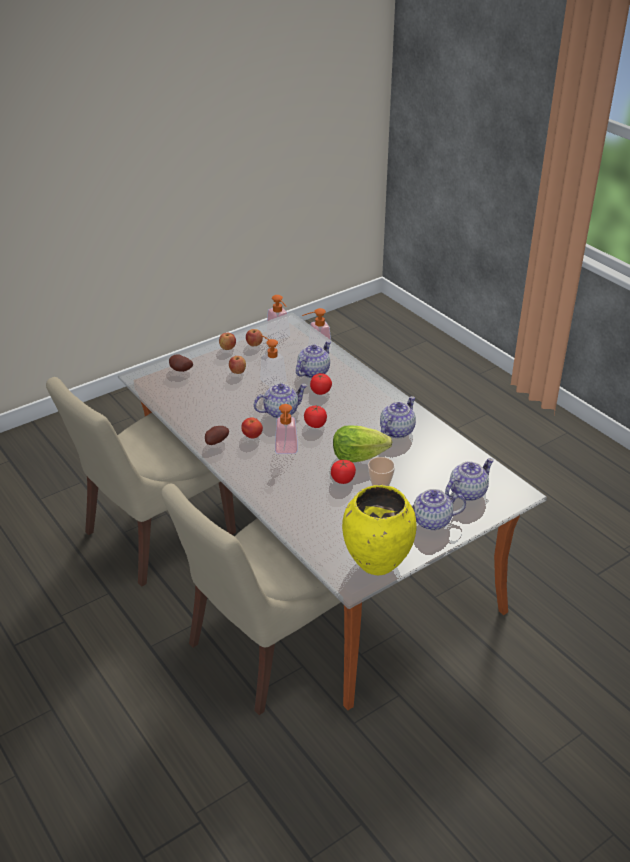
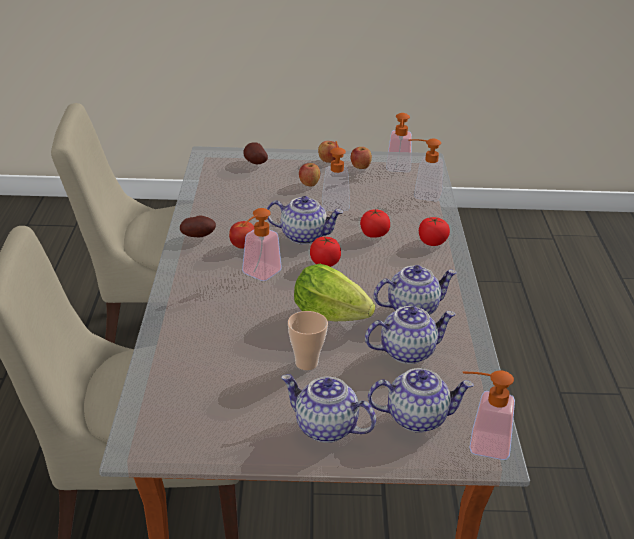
camera: 35 degrees right, 5 degrees down
(313, 372) = (391, 213): teapot -> teapot (407, 352)
(343, 479) = (280, 330): tomato -> tomato (432, 242)
(376, 563) = (194, 440): yellow vase -> none
(509, 490) = (481, 444): none -> soap dispenser

